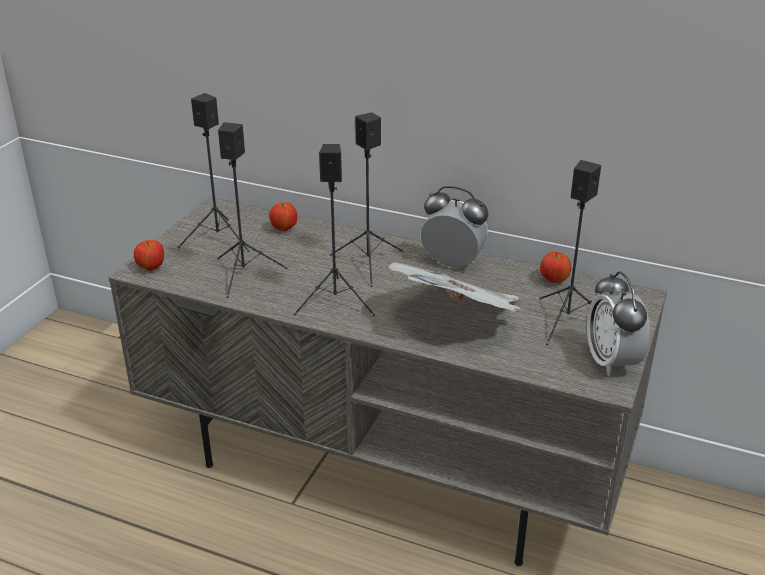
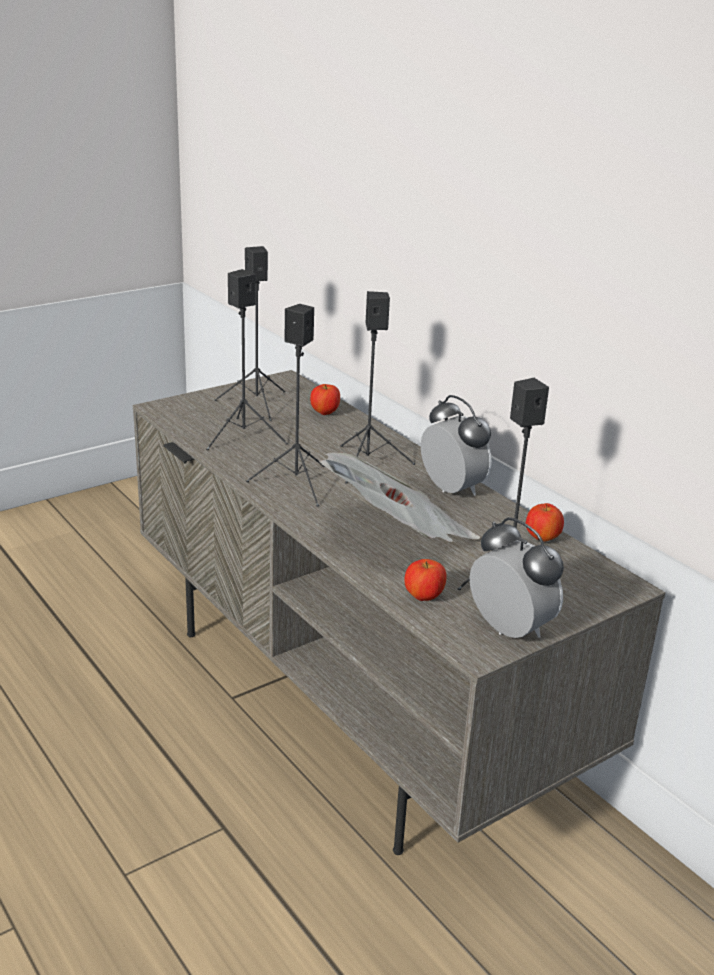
camera: 30 degrees right, 5 degrees down
(151, 268) = (174, 408): apple -> apple (424, 597)
(612, 362) = (509, 630): alarm clock -> alarm clock turned 120 degrees clockwise

